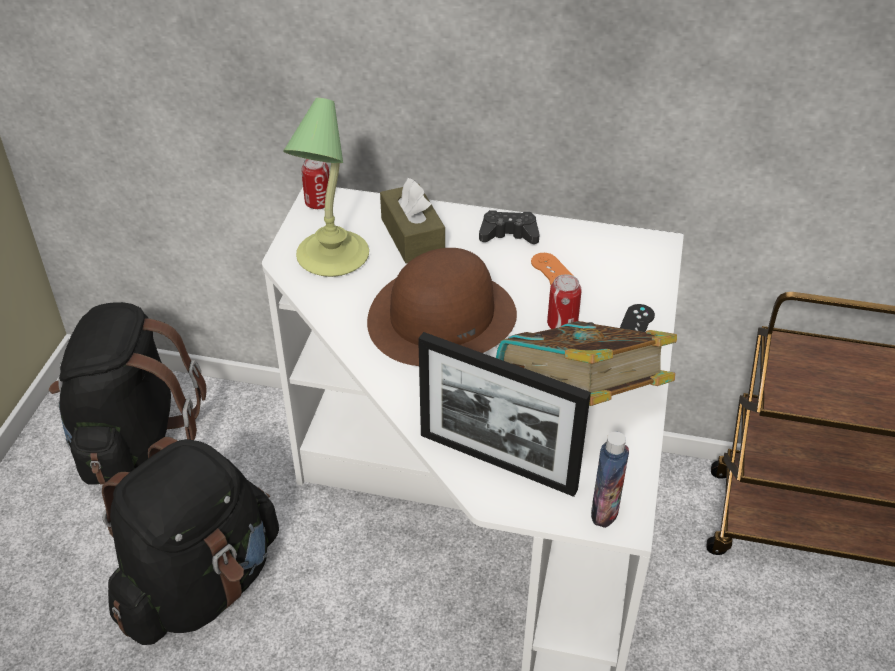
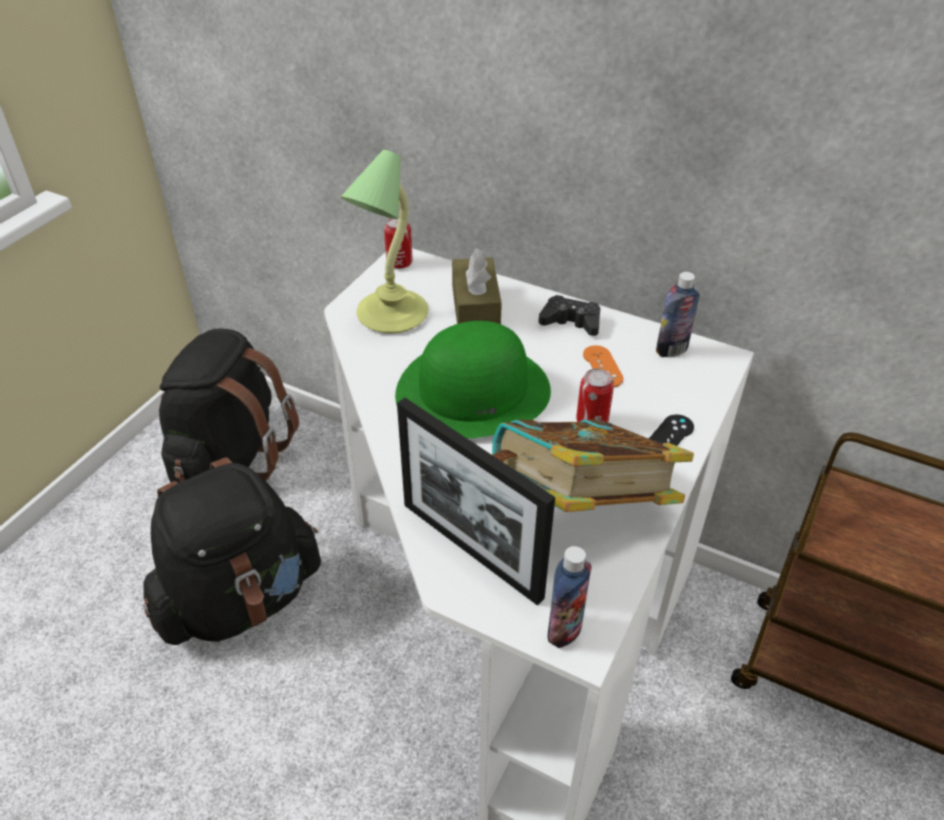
camera: 15 degrees right, 0 degrees up
(442, 317) = (473, 391): brown hat -> green hat
(610, 245) = (671, 350): none -> bottle

